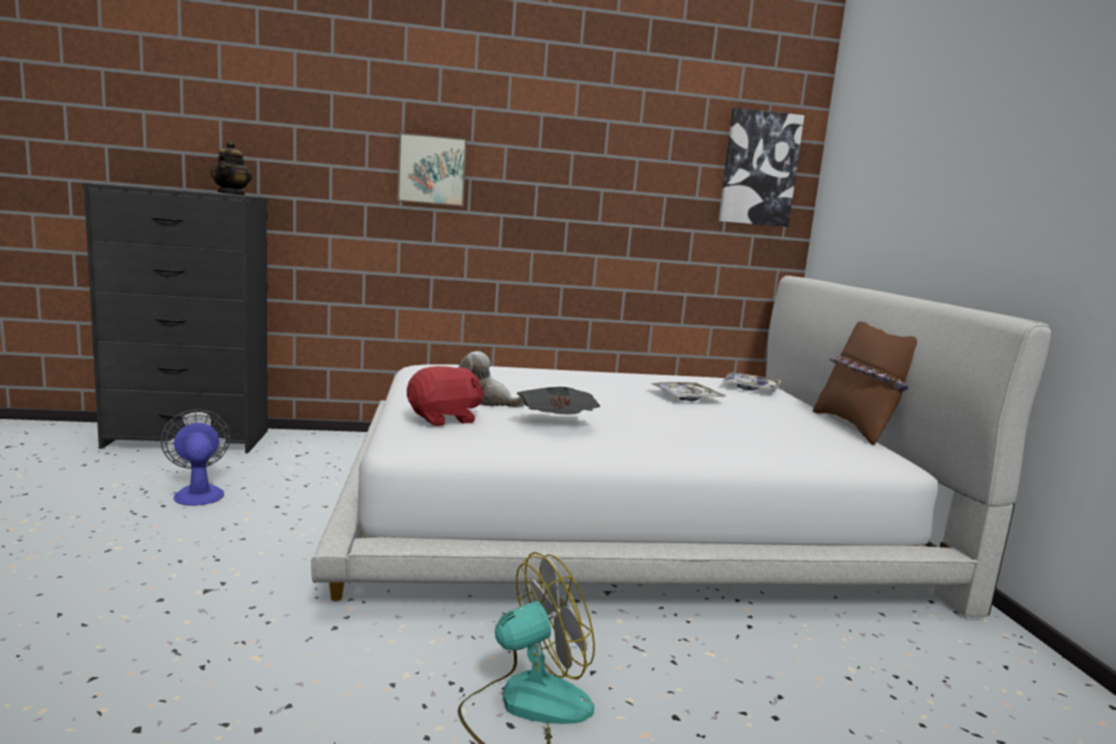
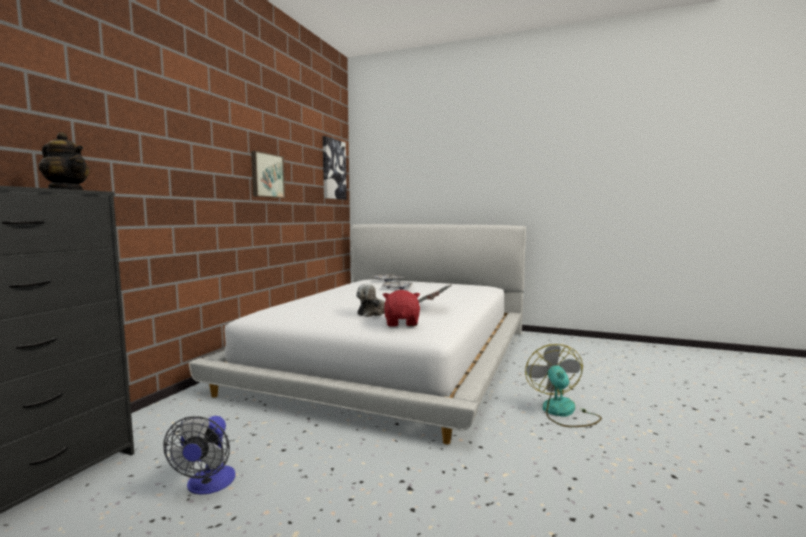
camera: 60 degrees left, 5 degrees down
(198, 493) = (208, 485): fan -> fan turned 90 degrees counterclockwise
(432, 170) = (191, 167): picture -> picture (266, 175)
(858, 428) = (453, 282): brown pillow -> none

